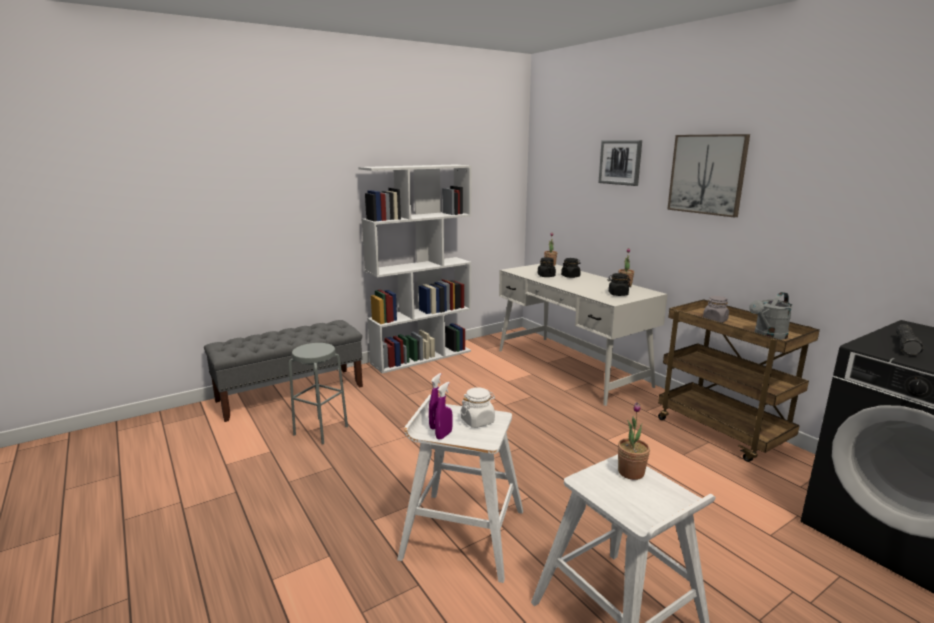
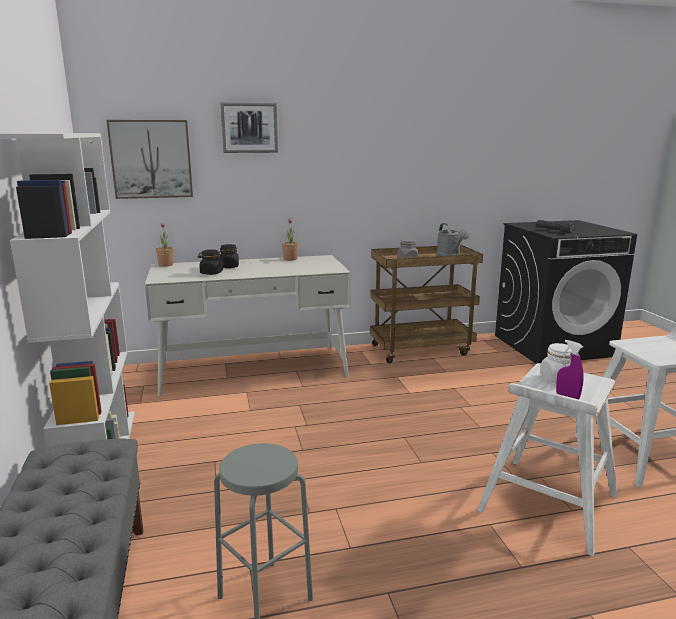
camera: 70 degrees left, 0 degrees up
(444, 435) = (589, 396): purple spray bottle -> none
(618, 294) = (316, 265): black jar -> none
(631, 472) = (639, 344): potted plant -> none
(707, 174) = (354, 136): picture -> picture (151, 159)

